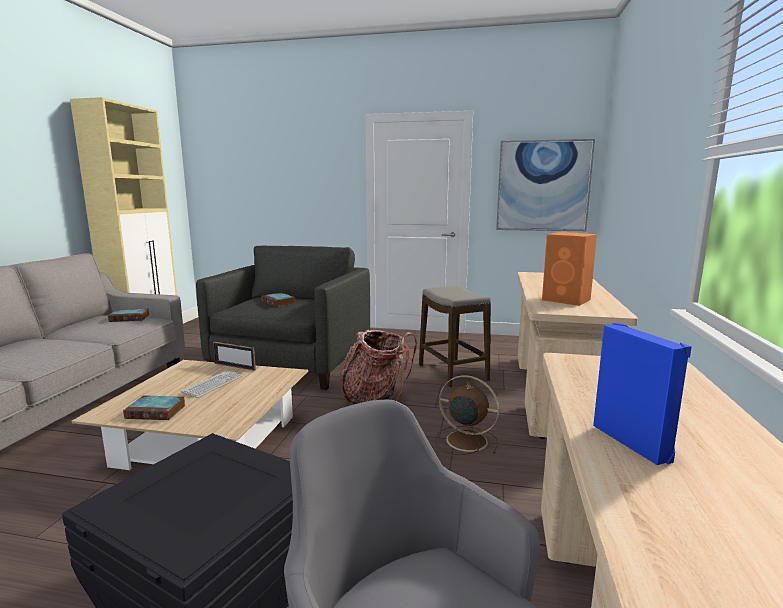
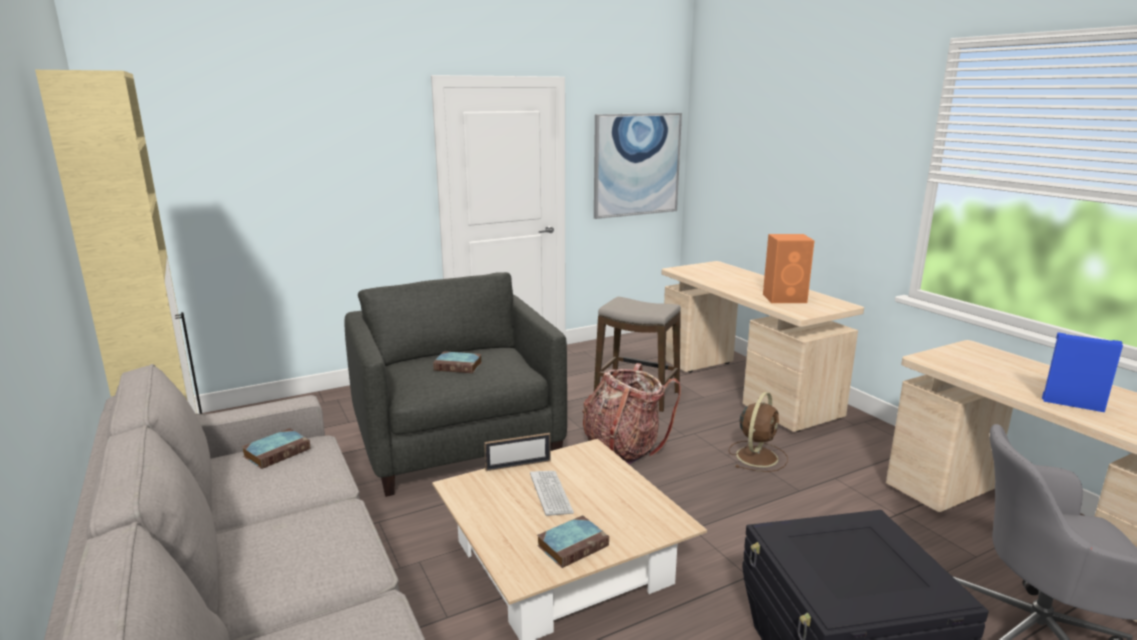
camera: 40 degrees left, 5 degrees up
(464, 440) = (757, 456): brown fan -> brown fan turned 135 degrees clockwise

